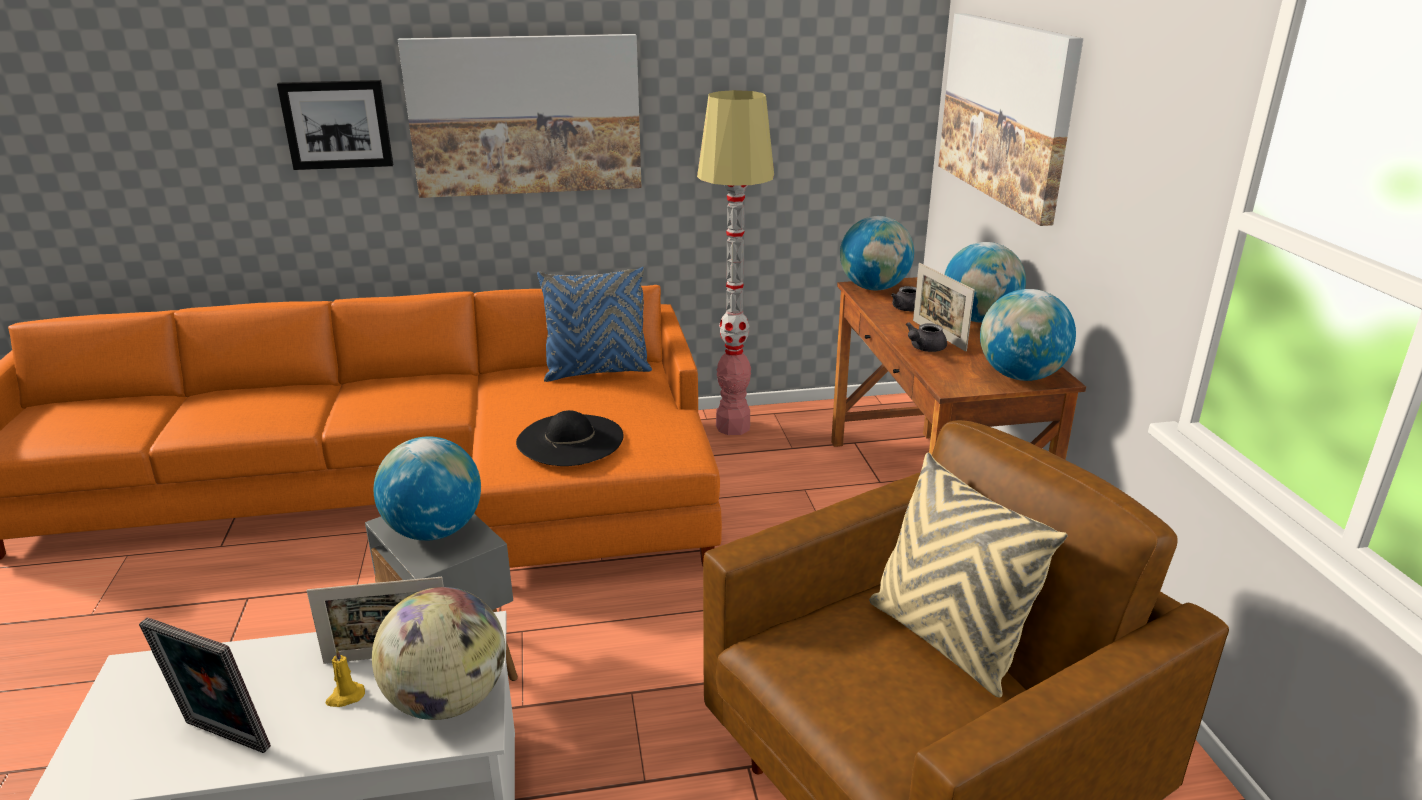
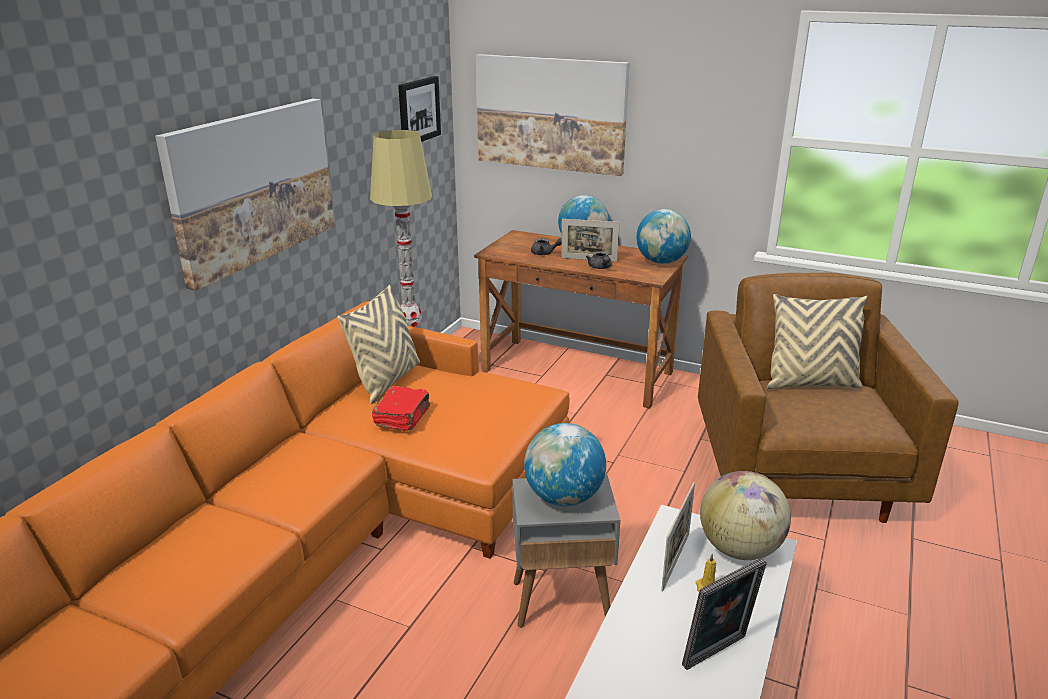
camera: 55 degrees left, 0 degrees up
(337, 124) = (111, 239): picture -> picture (418, 110)
(533, 403) = (403, 417): none -> red book
(570, 439) = (479, 419): black hat -> none
(597, 371) = (386, 381): blue pillow -> beige pillow
(874, 288) = (500, 250): globe -> none

